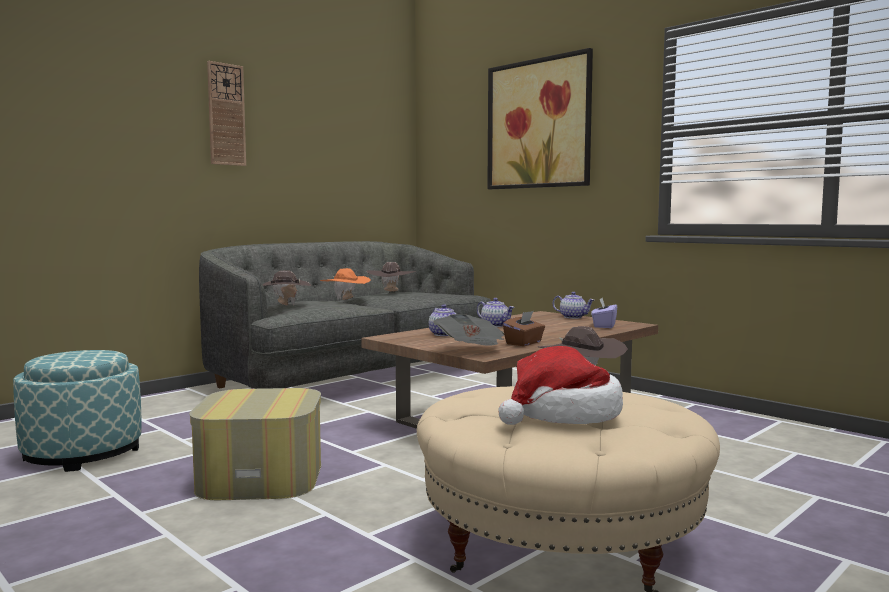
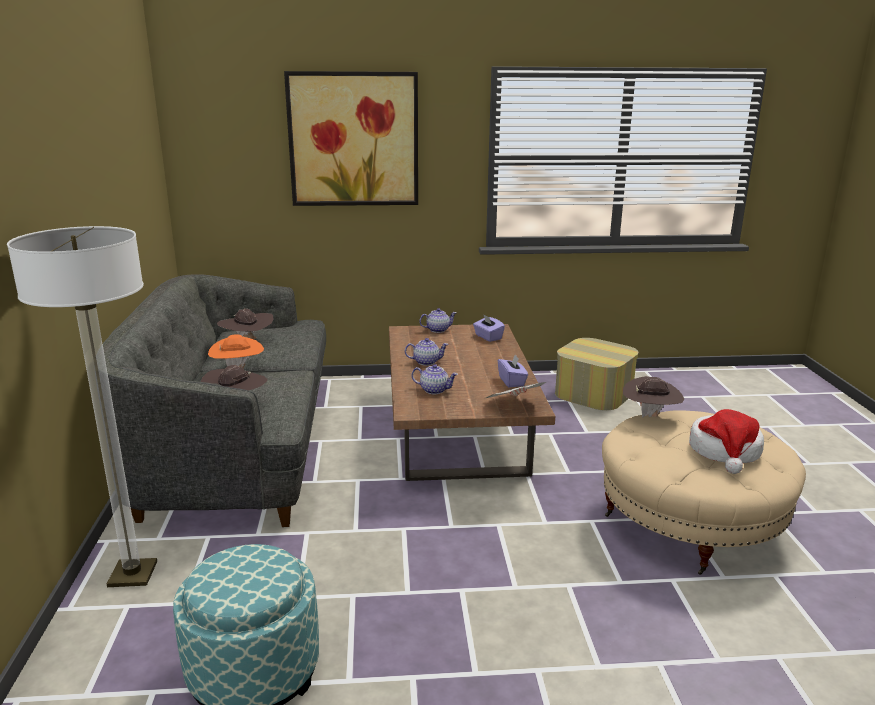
camera: 50 degrees left, 15 degrees up
(159, 402) = (133, 574): none -> floor lamp
(226, 114) = (61, 168): wall clock -> none
(261, 476) = (458, 586): ottoman -> ottoman (593, 393)
(524, 343) = (512, 381): brown tissue box -> purple tissue box

